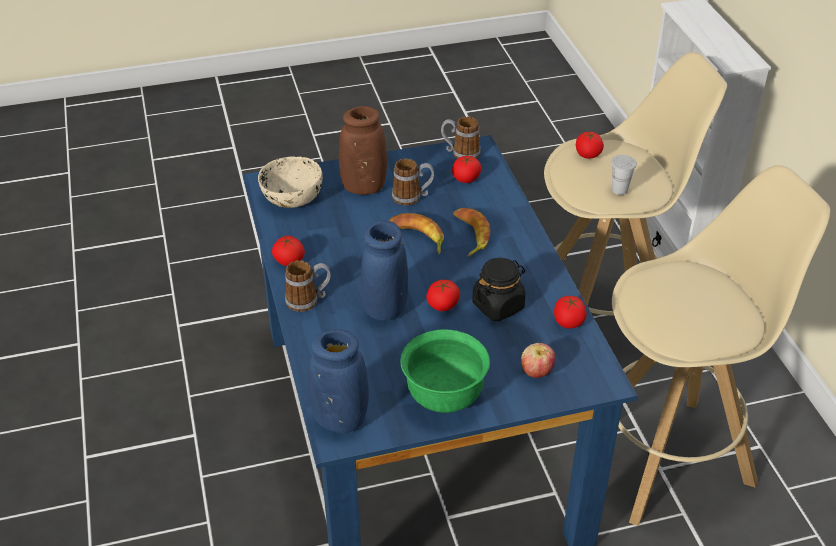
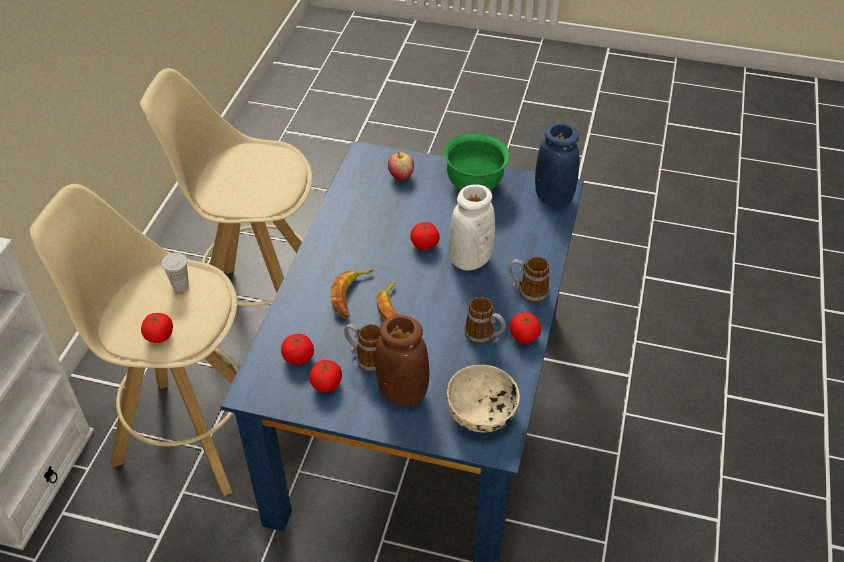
camera: 150 degrees left, 5 degrees up
(385, 308) = (470, 259): blue vase -> white vase
(460, 153) = (274, 393): mug -> mug (484, 336)
(498, 305) = (384, 227): black jar -> none
(568, 322) = (346, 197): tomato -> tomato (326, 384)

